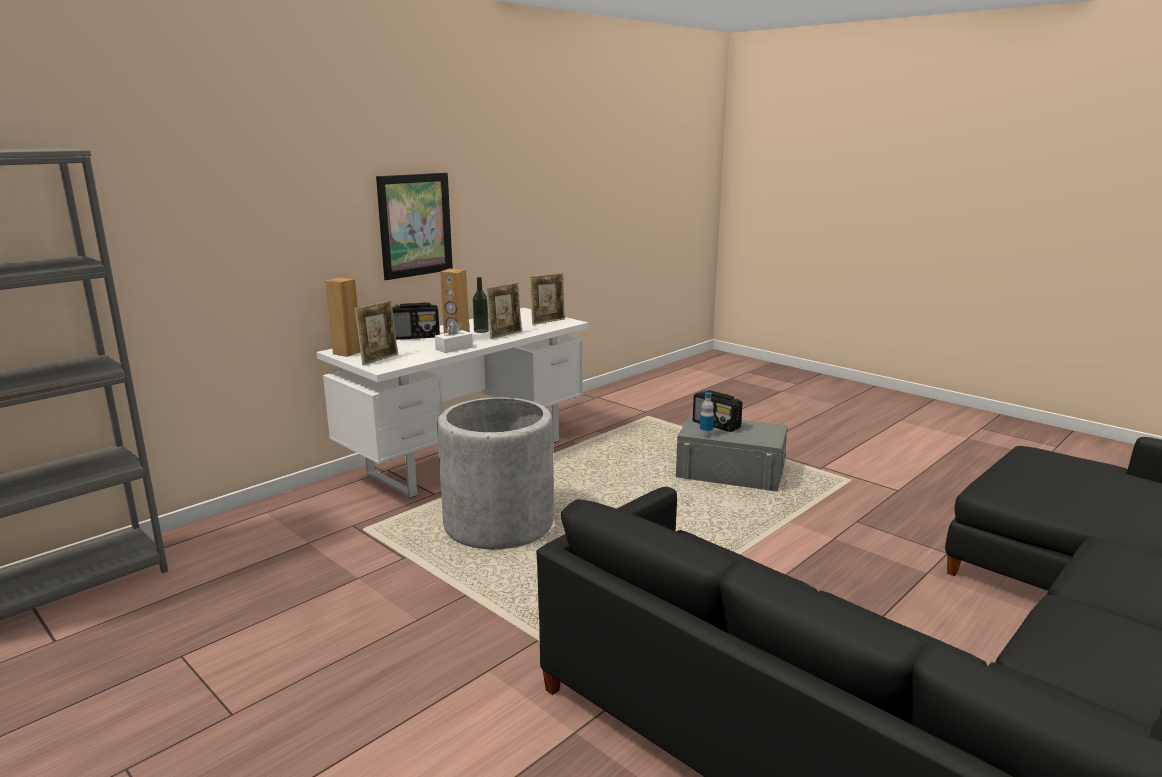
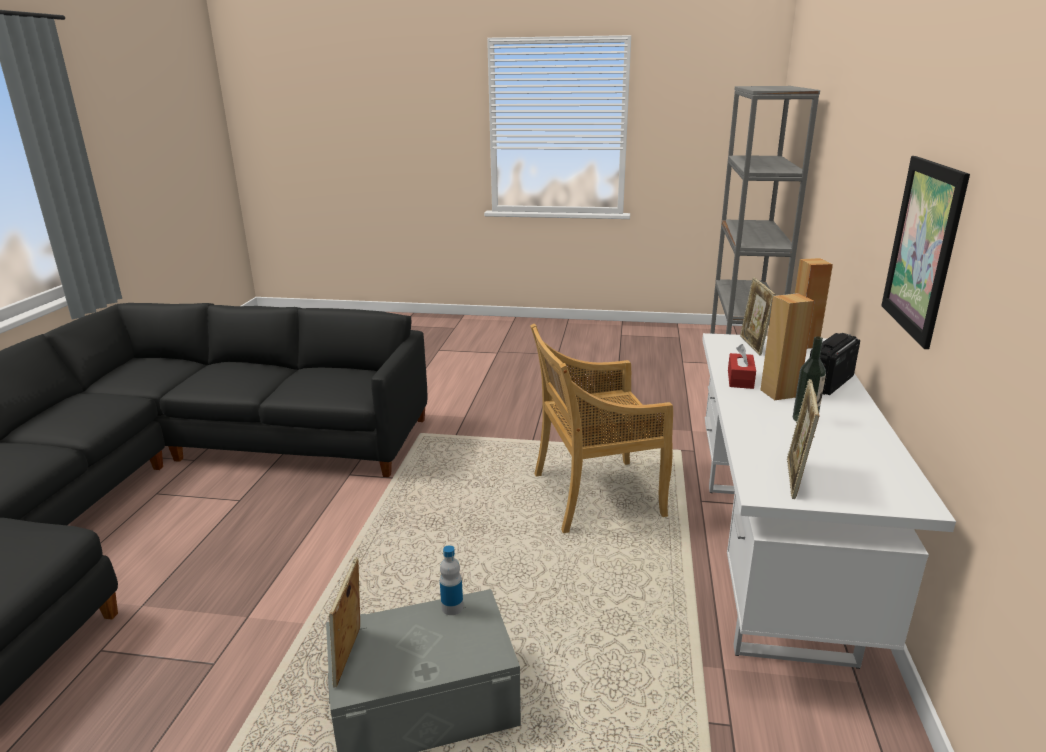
camera: 145 degrees right, 5 degrees up
(454, 348) = (740, 379): white tissue box -> red tissue box
(499, 523) = (594, 495): grey planter -> beige chair
(505, 335) = (757, 420): picture frame -> picture frame (350, 657)
(716, 425) = (453, 645): radio -> none

